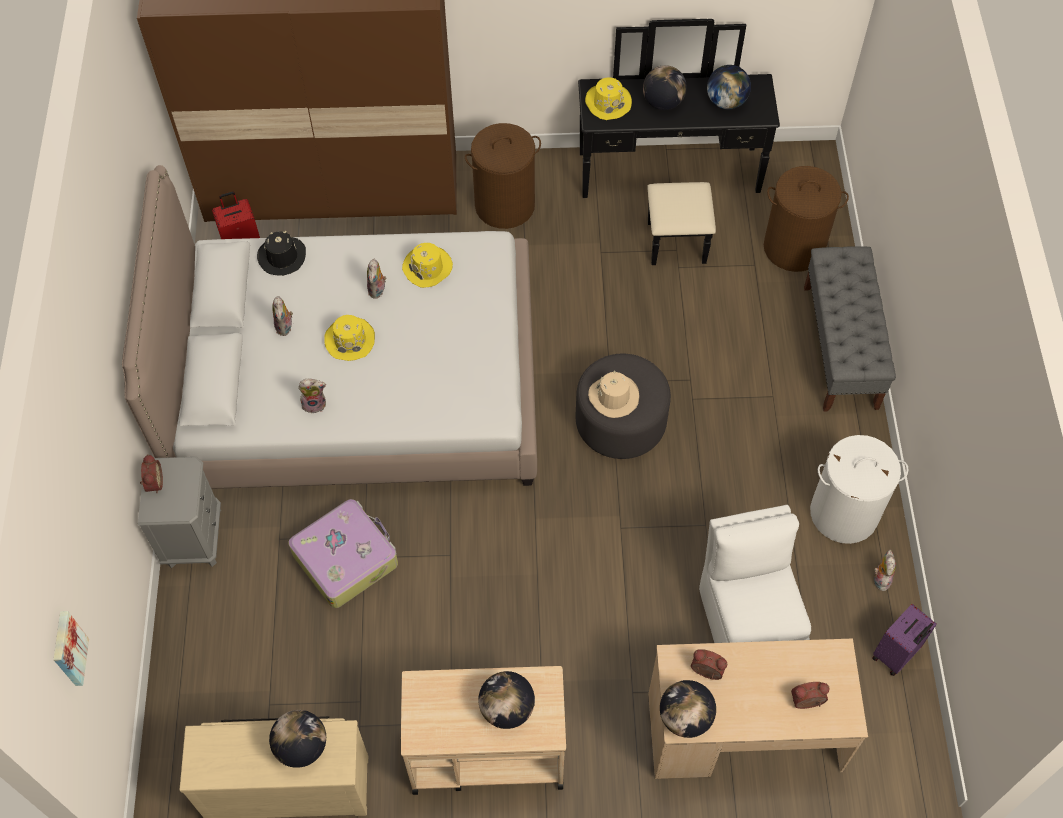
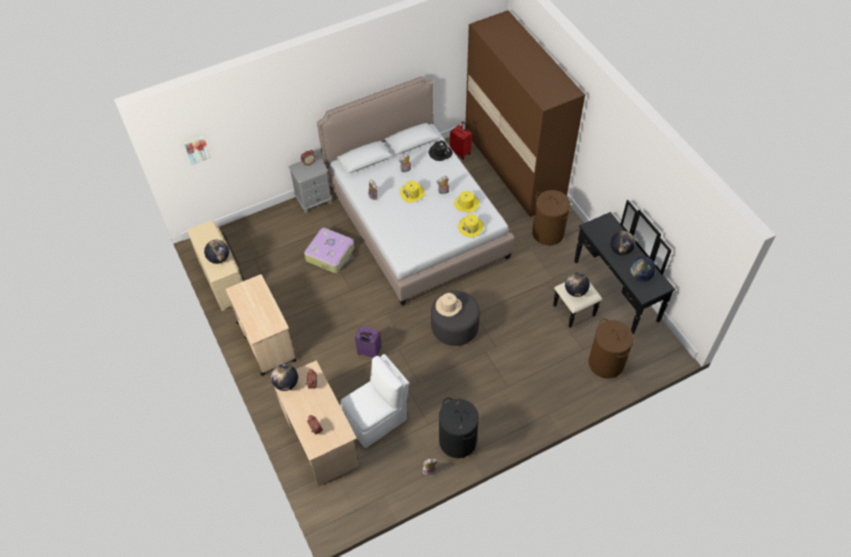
camera: 65 degrees right, 5 degrees down
(507, 708) = (260, 316): globe -> globe (575, 291)
(608, 102) = (604, 228): yellow hat -> yellow hat (471, 227)
(840, 347) = (556, 406): grey bench -> none
(843, 513) = (457, 441): white laundry basket -> black laundry basket
(896, 654) = (390, 490): purple suitcase -> purple suitcase (369, 352)

